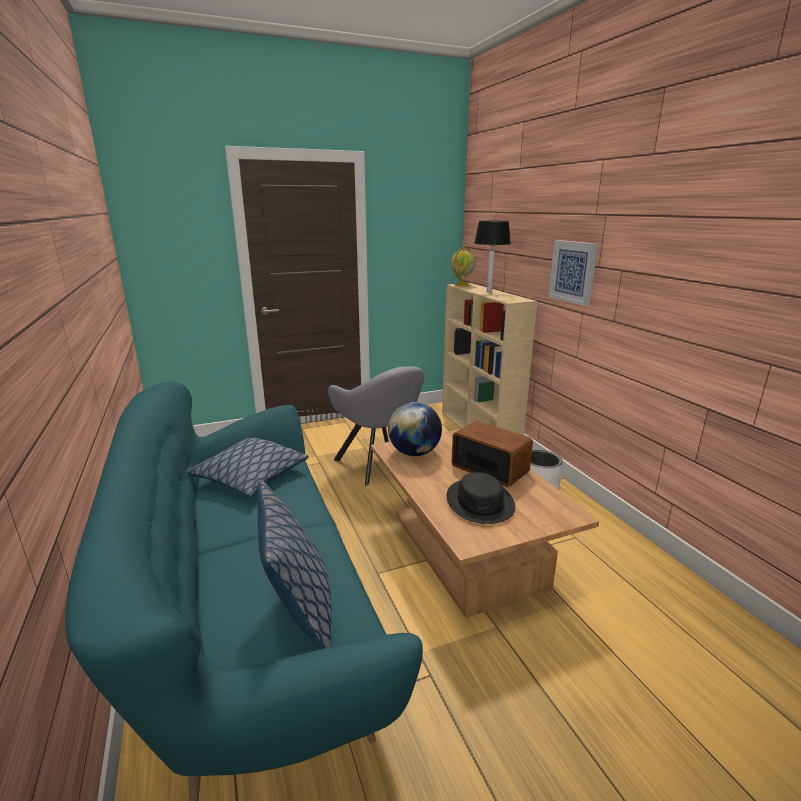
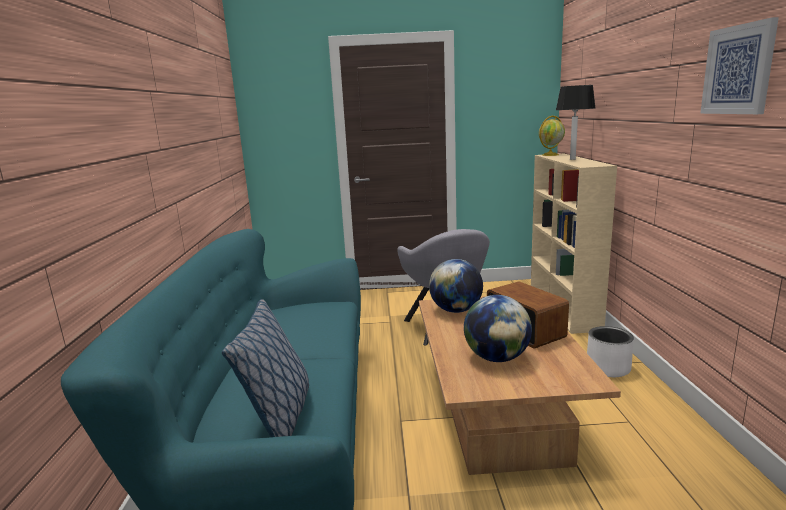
camera: 20 degrees right, 5 degrees down
(251, 476) = (301, 315): pillow -> none
(480, 502) = (497, 358): black hat -> globe
(573, 272) = (649, 131): picture -> picture (738, 70)

